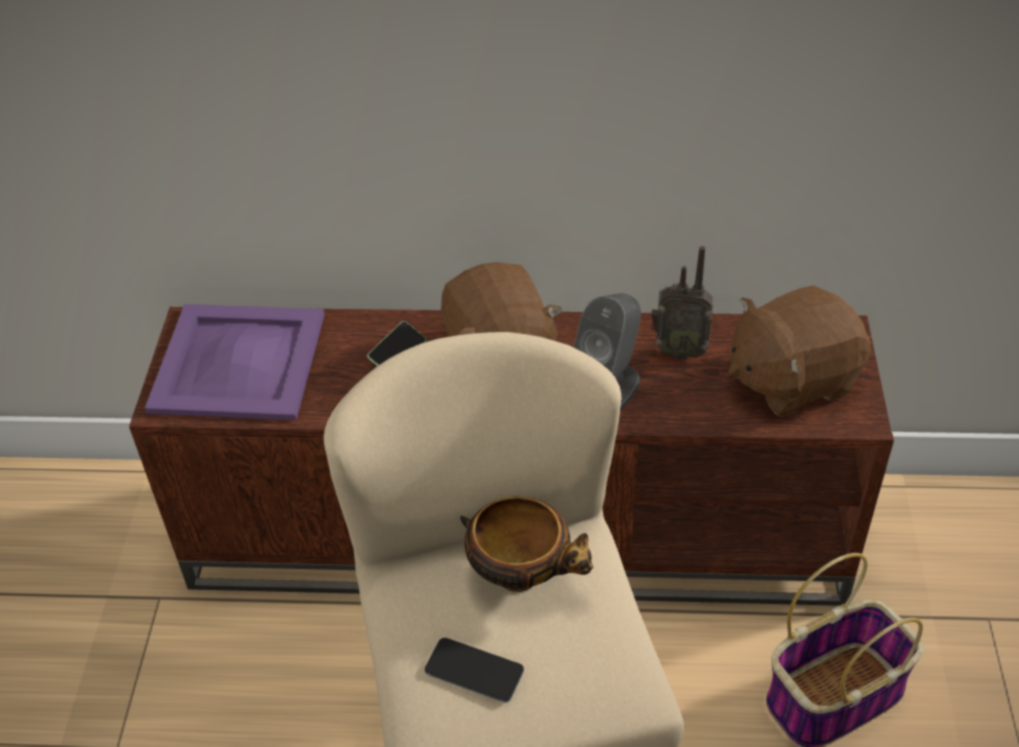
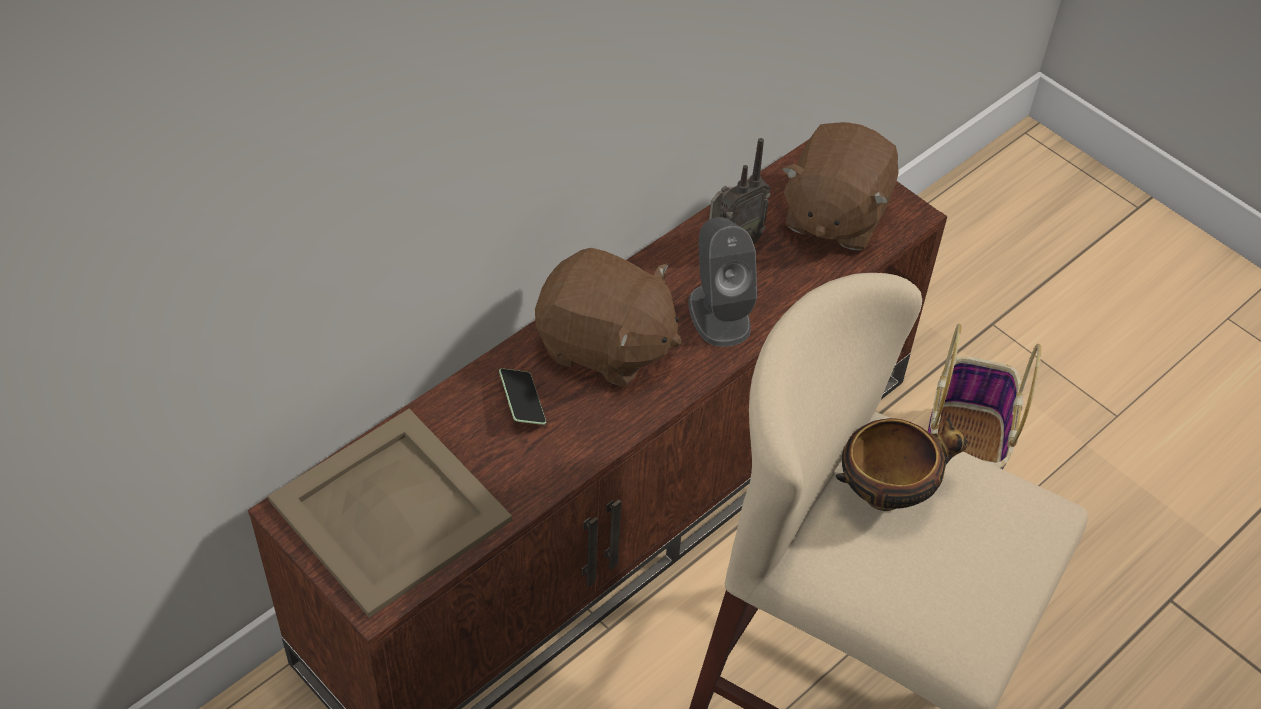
camera: 50 degrees left, 5 degrees up
(236, 363) = (390, 512): purple tray -> beige tray
(474, 670) = (943, 583): phone -> none

